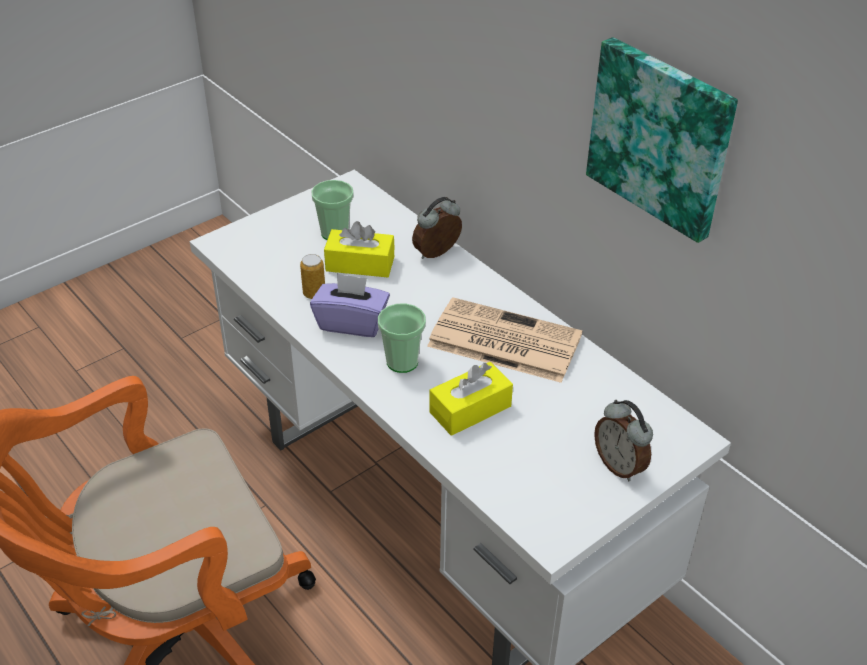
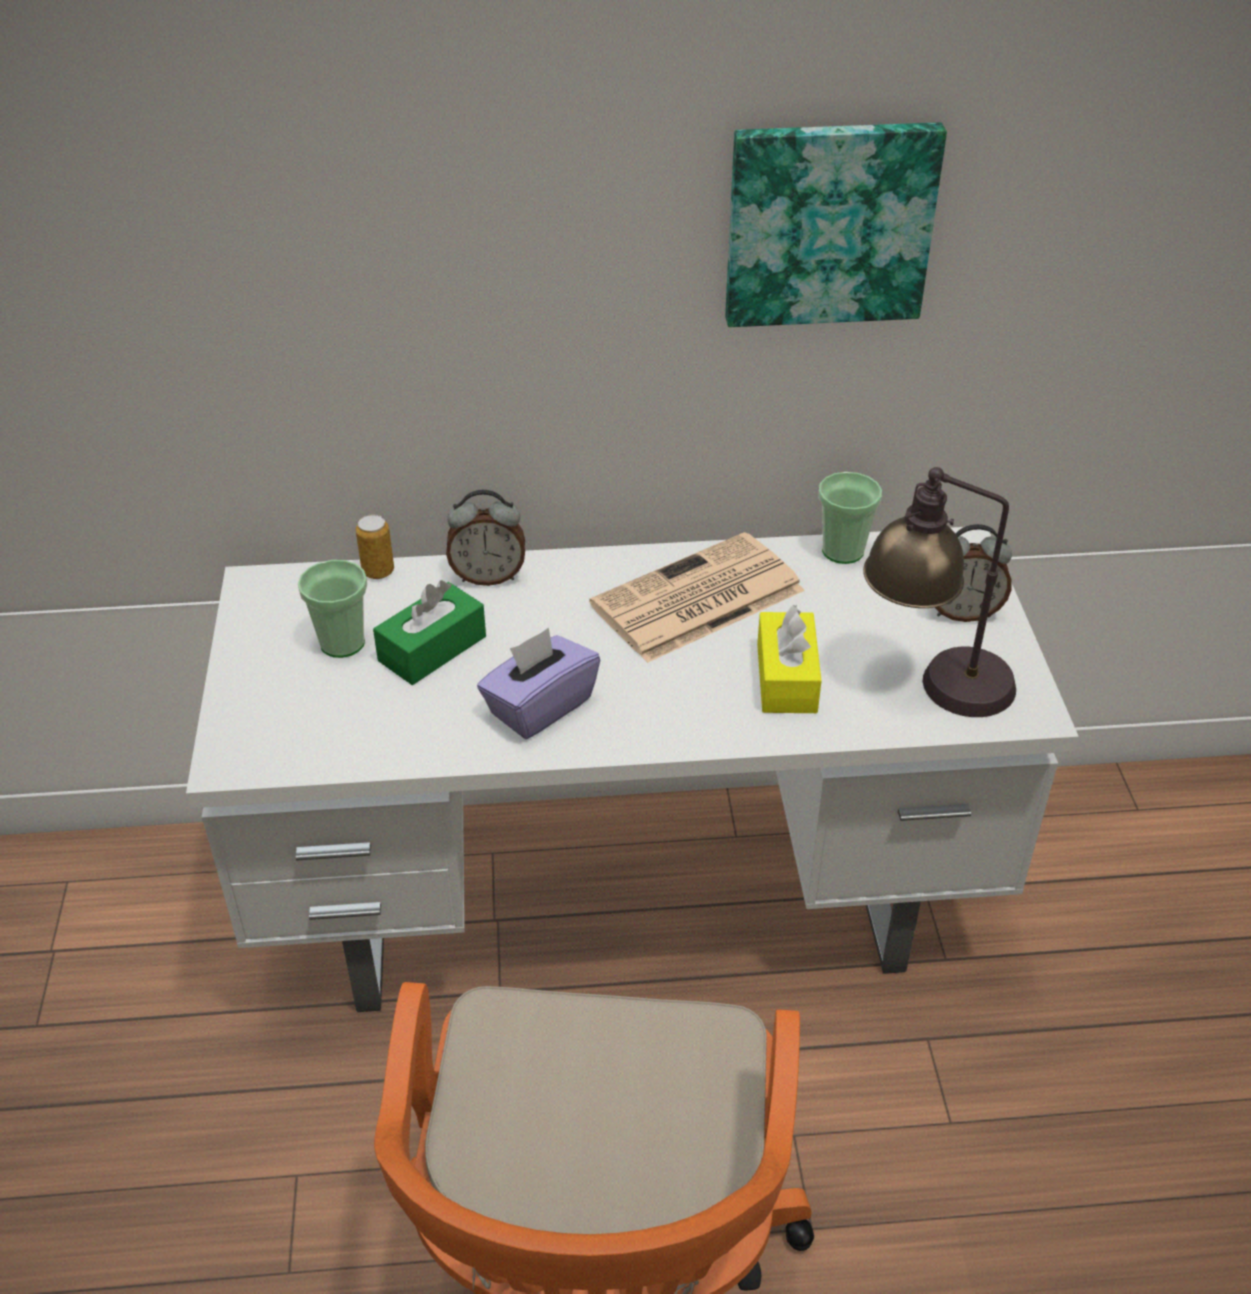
camera: 55 degrees left, 0 degrees up
(314, 293) = (446, 715): can -> can (378, 571)
(360, 264) = (432, 649): yellow tissue box -> green tissue box
(402, 362) = (655, 695): cup -> cup (842, 551)
(438, 254) = (488, 576): alarm clock -> alarm clock turned 90 degrees counterclockwise
(530, 478) = (932, 684): none -> table lamp

